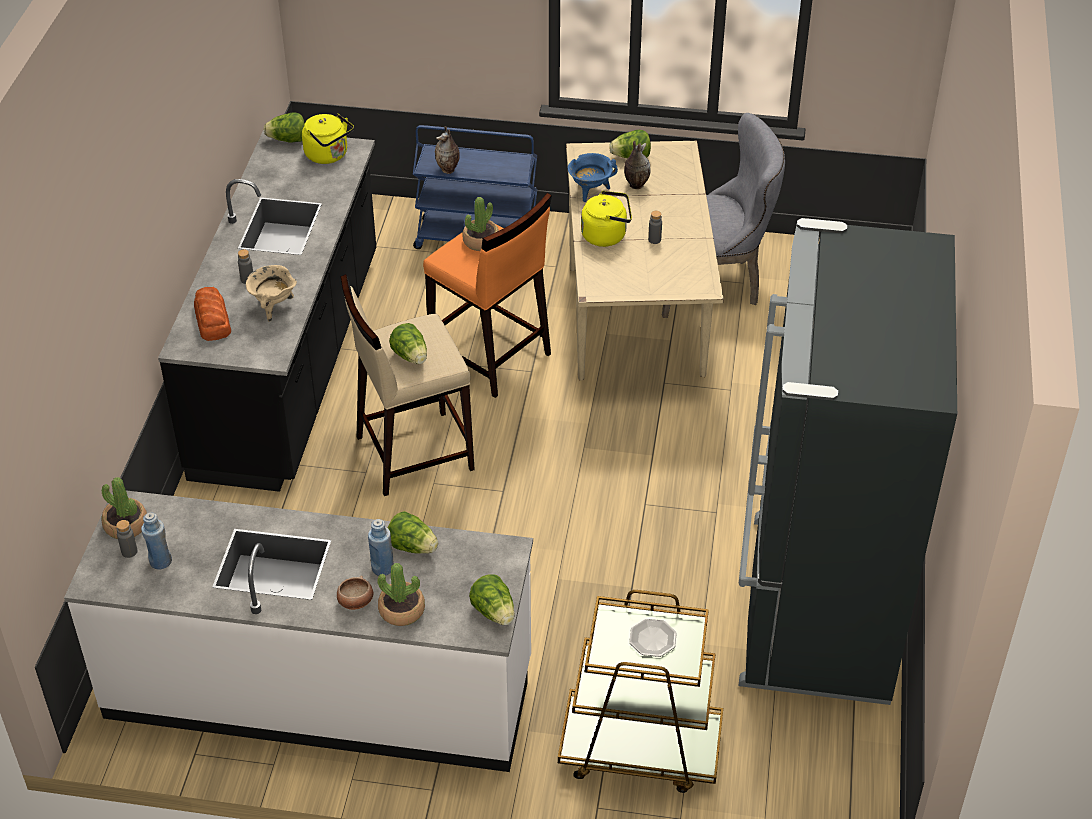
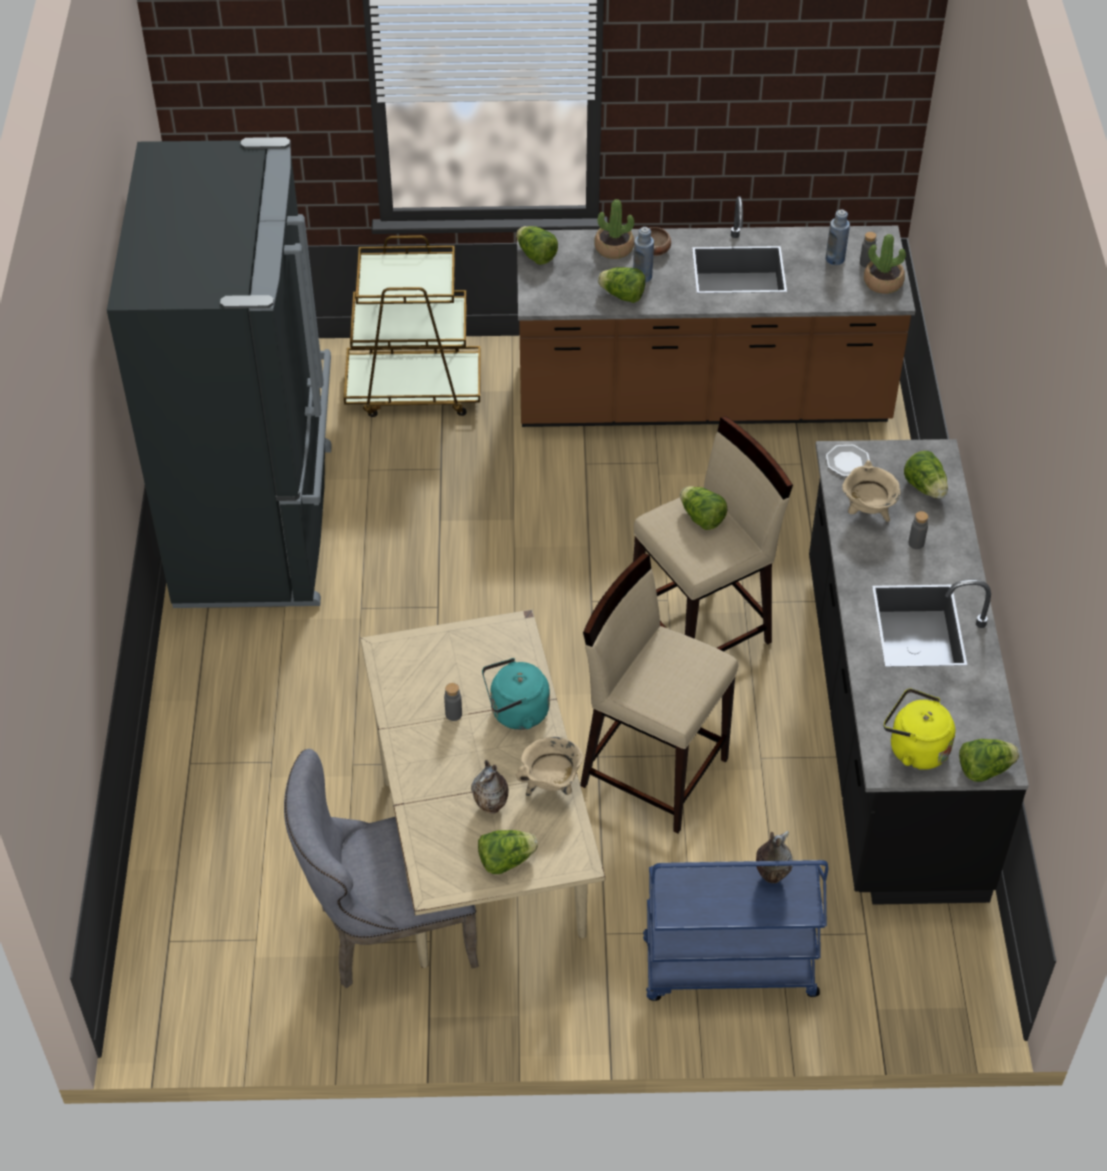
camera: 170 degrees right, 5 degrees up
(212, 320) = (925, 487): bread -> lettuce
(320, 690) = (702, 398): white counter -> brown counter
(481, 241) = (673, 686): potted plant -> none
(490, 357) = (653, 770): orange stool -> beige stool
(590, 191) = (551, 785): blue cooking pot -> beige cooking pot
(606, 235) = (516, 713): yellow kettle -> turquoise kettle
(653, 639) = (401, 280): plate -> plate (847, 462)

